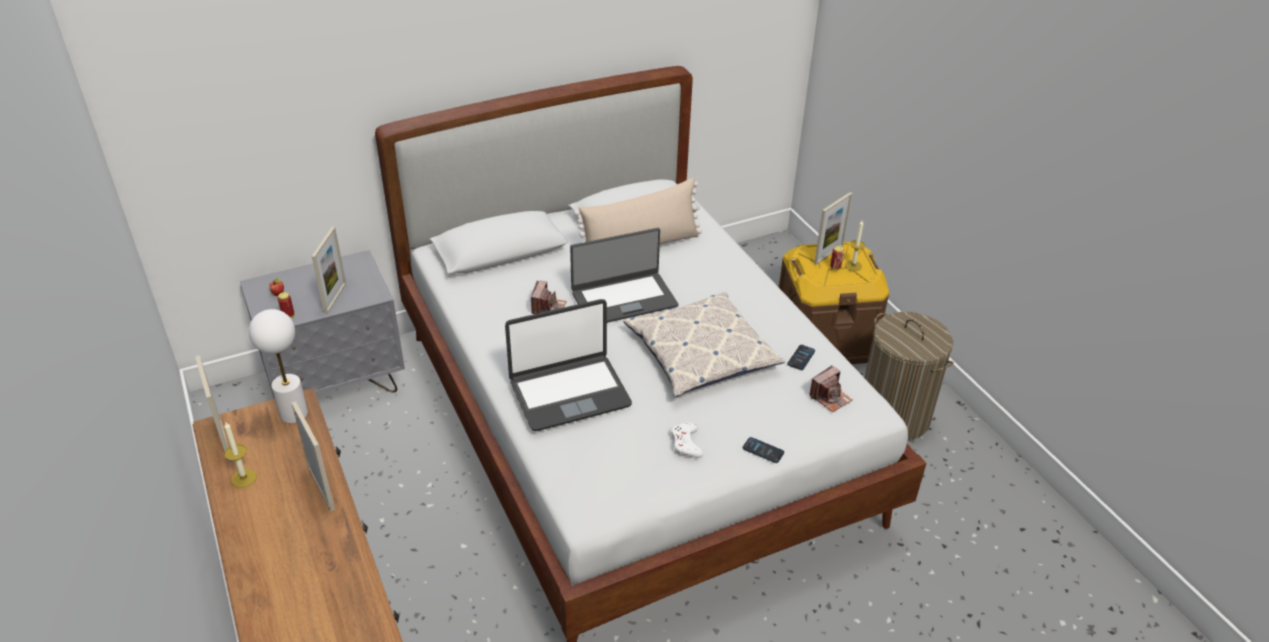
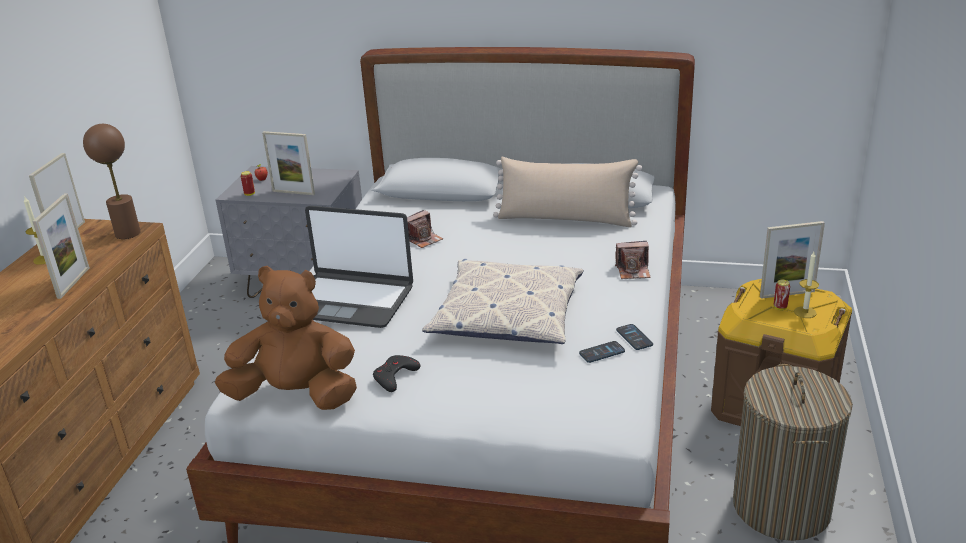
camera: 40 degrees right, 10 degrees down
(293, 414) = (127, 233): white table lamp -> brown table lamp
(335, 298) = (293, 192): picture frame -> picture frame turned 60 degrees clockwise
(623, 298) = (494, 251): laptop -> none
(632, 495) = (296, 395): none -> brown plush toy
(686, 443) = (395, 376): white game controller -> black game controller
(763, 450) = (457, 412): phone -> phone (634, 337)
(830, 398) = (586, 396): camera -> camera (633, 271)

